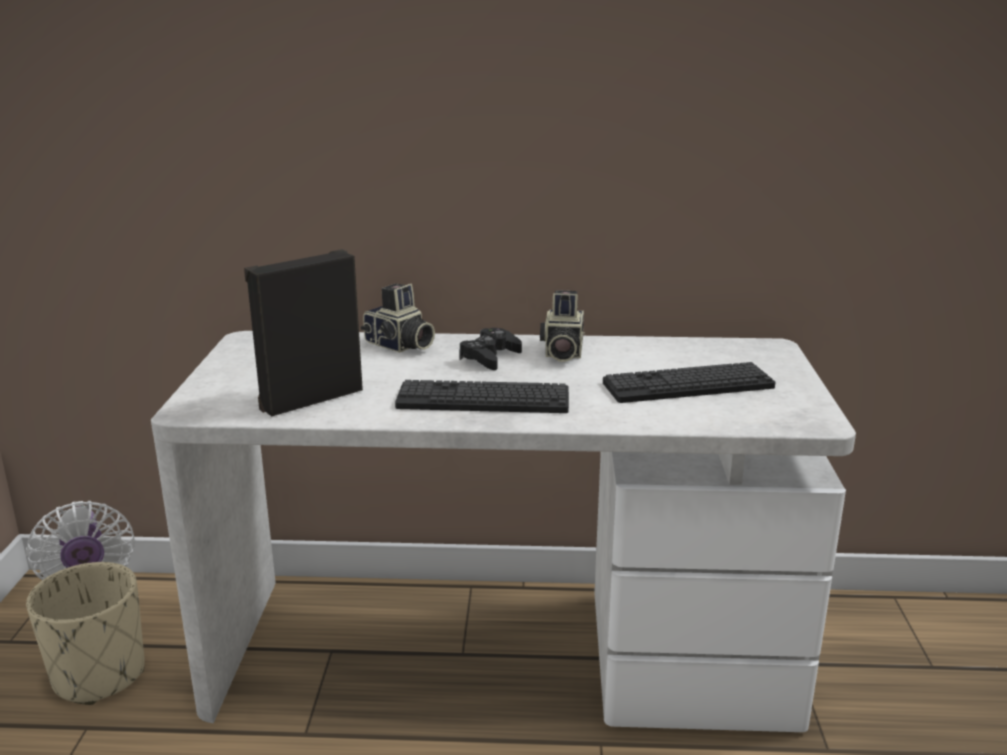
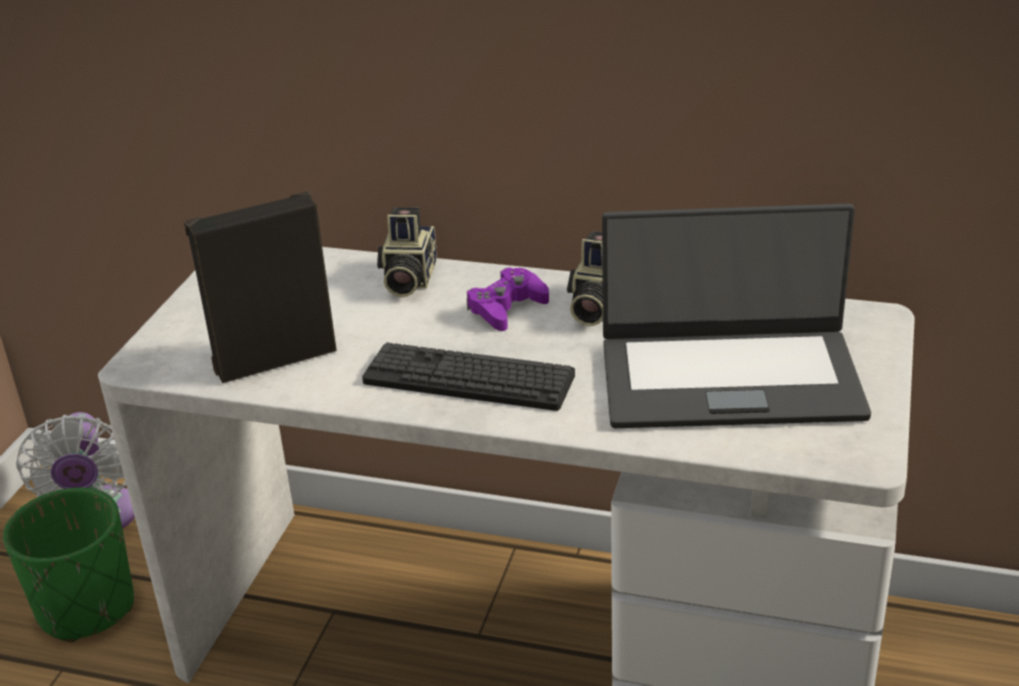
camera: 15 degrees right, 10 degrees up
(99, 675) = (86, 608): beige planter -> green planter
(399, 345) = (407, 279): camera -> camera turned 45 degrees clockwise
(490, 357) = (506, 308): black game controller -> purple game controller
(688, 385) = (729, 378): keyboard -> laptop

